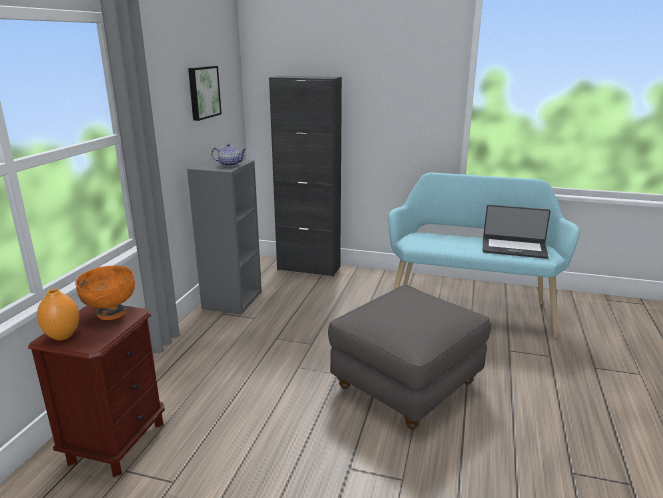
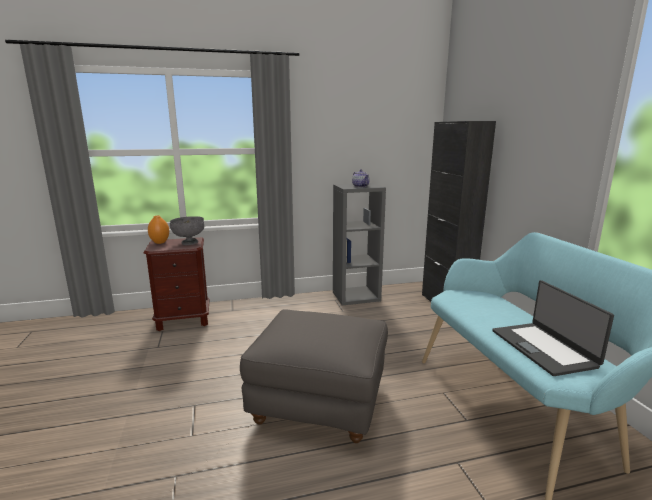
camera: 60 degrees right, 5 degrees down
(110, 313) = (189, 243): orange bowl -> grey bowl
(203, 92) = (374, 131): picture -> none

